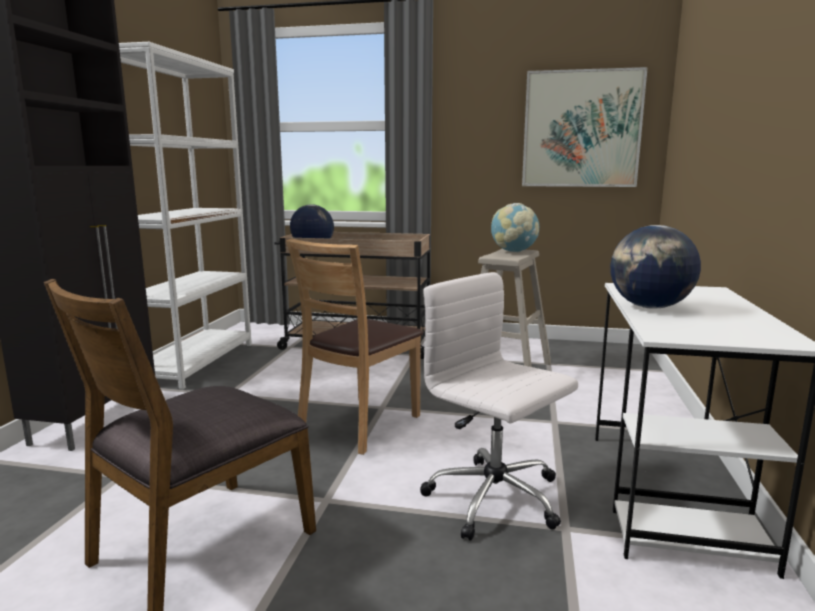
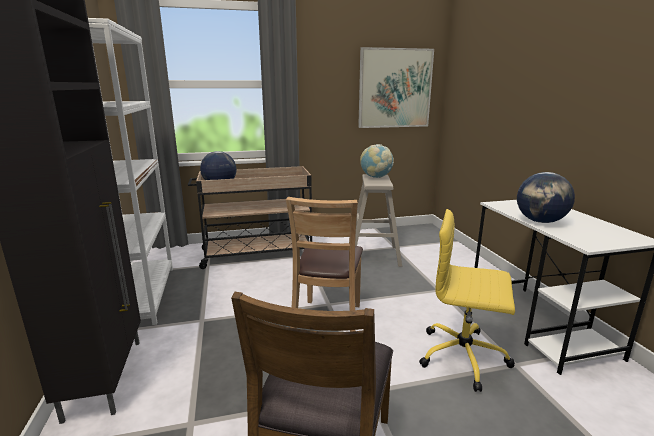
camera: 25 degrees left, 5 degrees up
(496, 500) = (464, 356): white office chair -> yellow office chair

